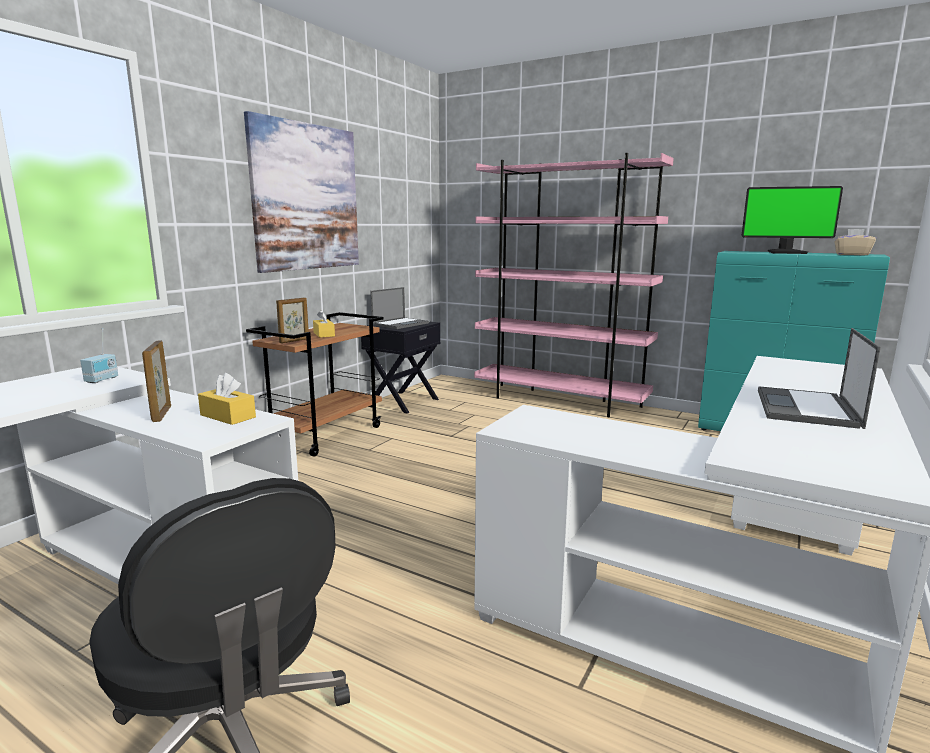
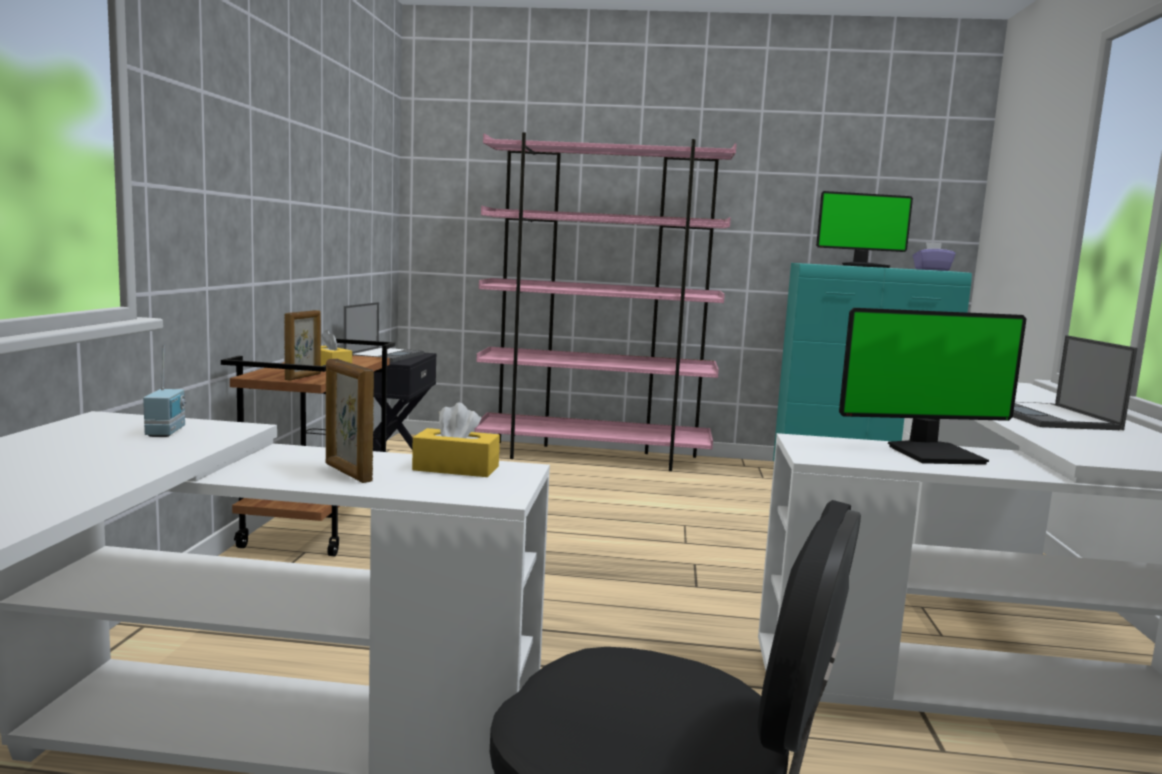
camera: 25 degrees left, 5 degrees down
(306, 197) = (283, 160): picture -> none
(624, 435) = (934, 454): none -> monitor
(852, 254) = (931, 270): beige tissue box -> purple tissue box

